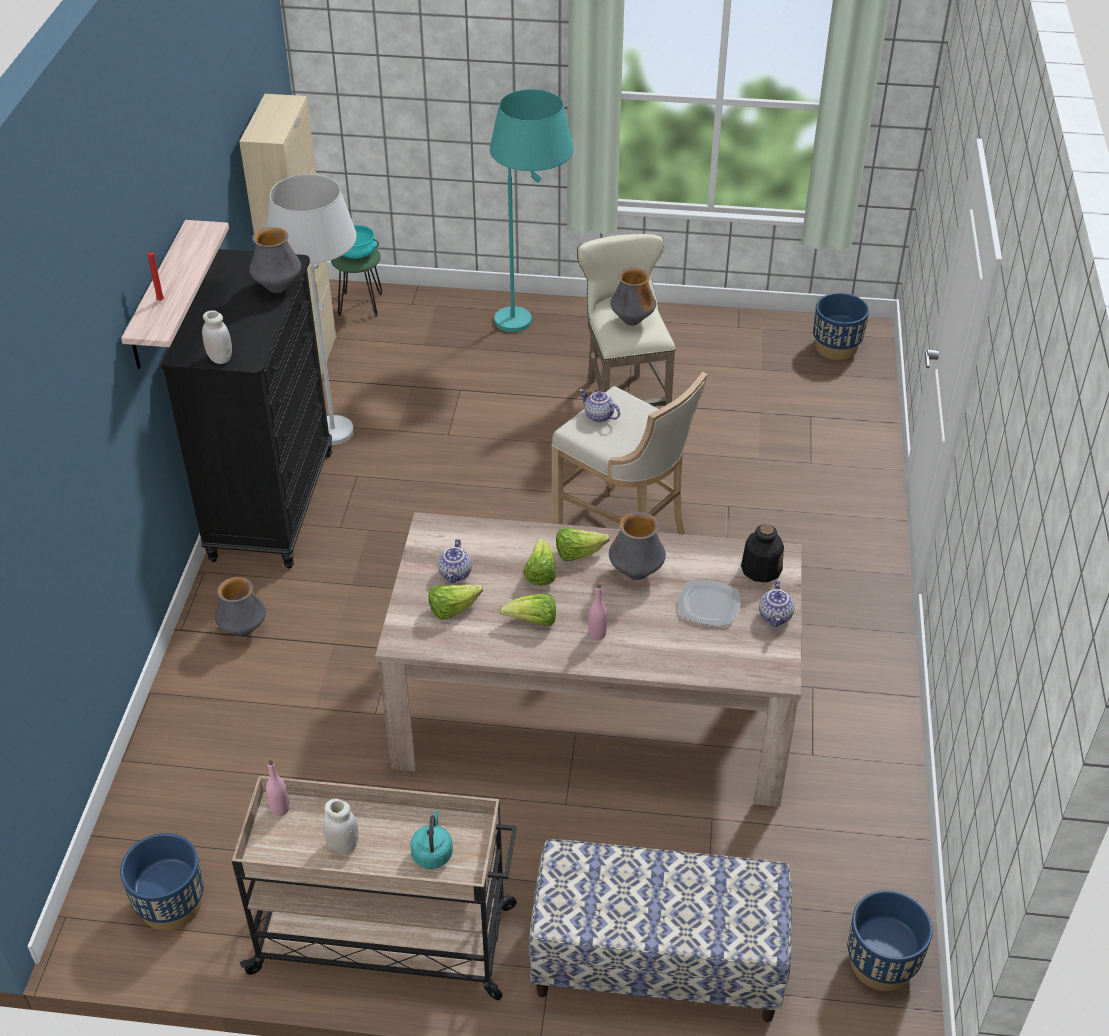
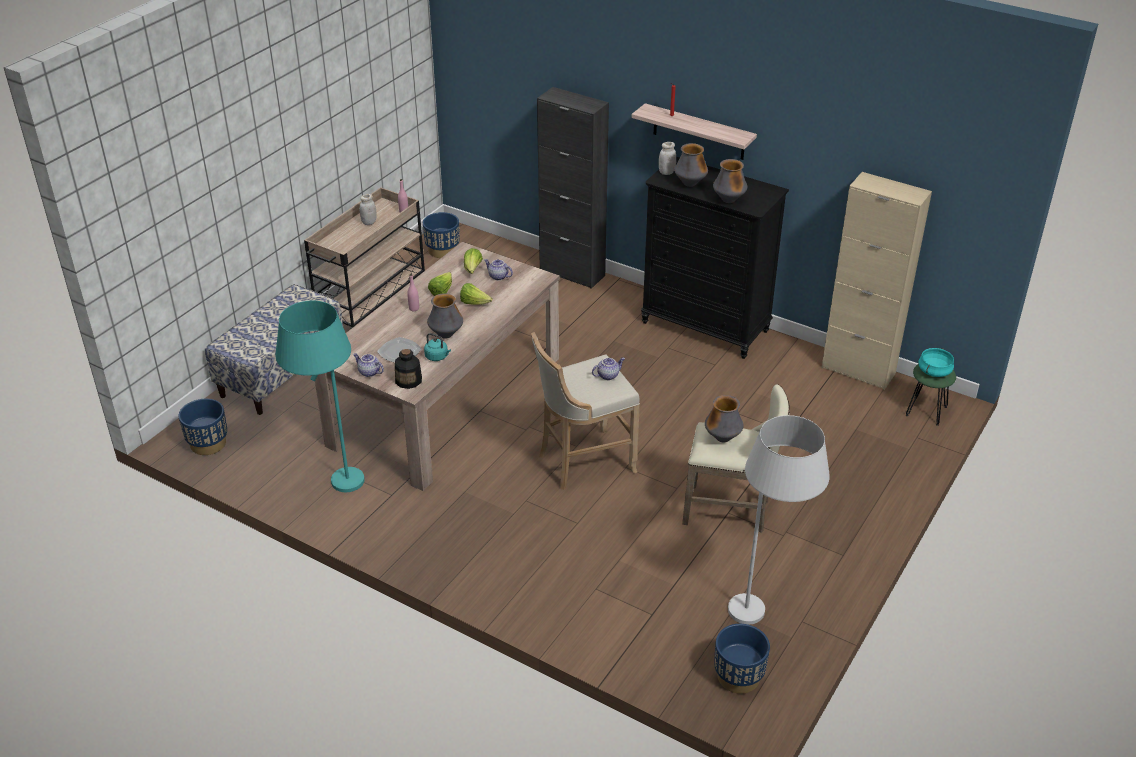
camera: 115 degrees right, 5 degrees down
(183, 690) = (572, 273): none -> black cabinet
(243, 630) = (603, 298): vase -> vase (690, 184)
(333, 417) = (784, 368): white floor lamp -> white floor lamp (766, 615)
(432, 852) = (342, 242): turquoise kettle -> turquoise kettle (437, 357)
(533, 323) = (861, 495): turquoise floor lamp -> turquoise floor lamp (335, 491)
(578, 553) = (479, 320): lettuce -> none

